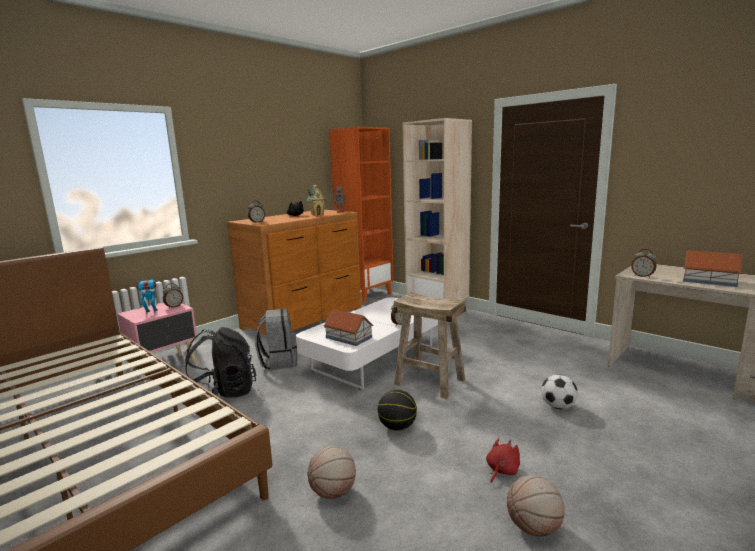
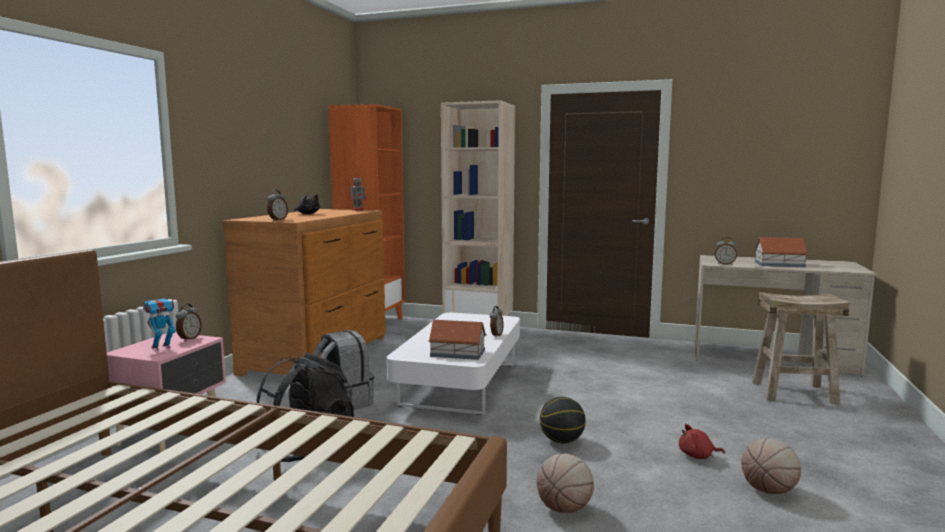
camera: 25 degrees left, 5 degrees down
(317, 215) = (337, 213): toy house -> none
(429, 382) = (547, 396): beige stool -> beige stool (793, 393)
(501, 470) = (698, 456): red plush toy -> red plush toy turned 105 degrees counterclockwise
(558, 406) = (690, 398): football -> none

